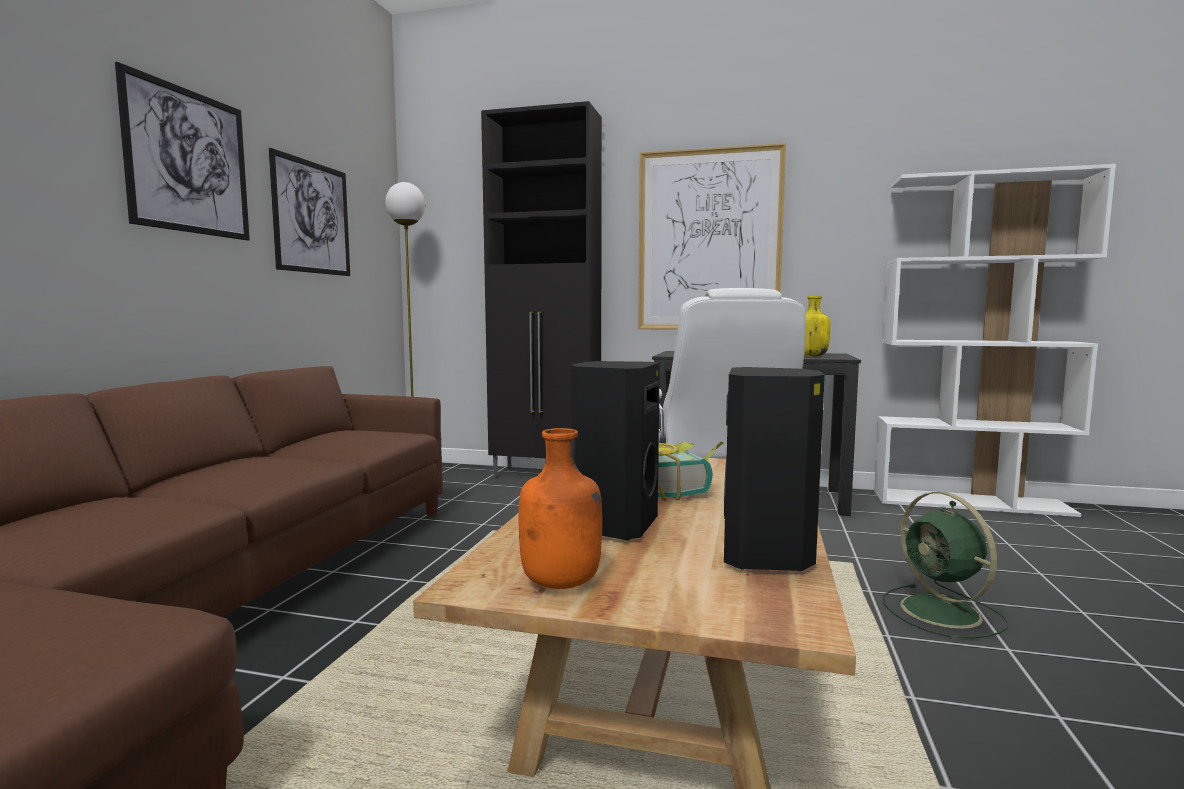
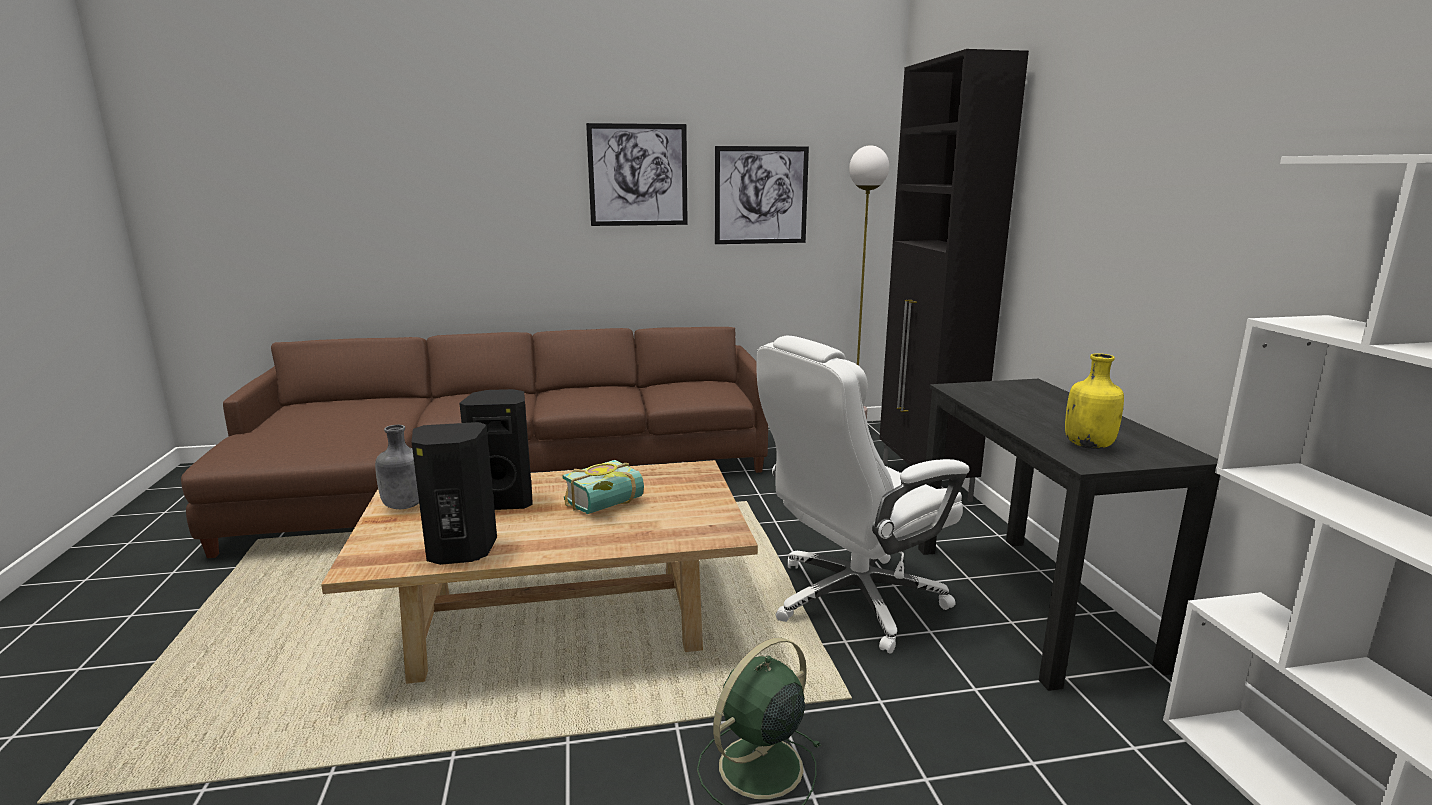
camera: 65 degrees right, 10 degrees up
(562, 583) = (404, 506): orange bottle -> grey bottle
(709, 240) = (1104, 233): picture -> none

